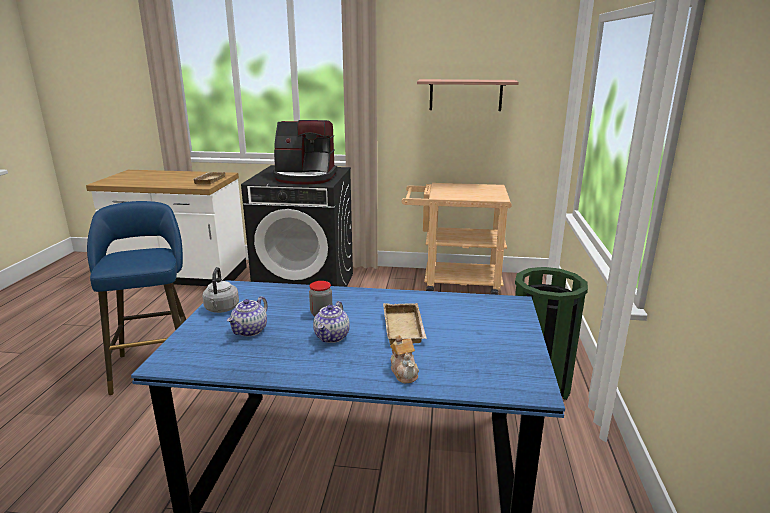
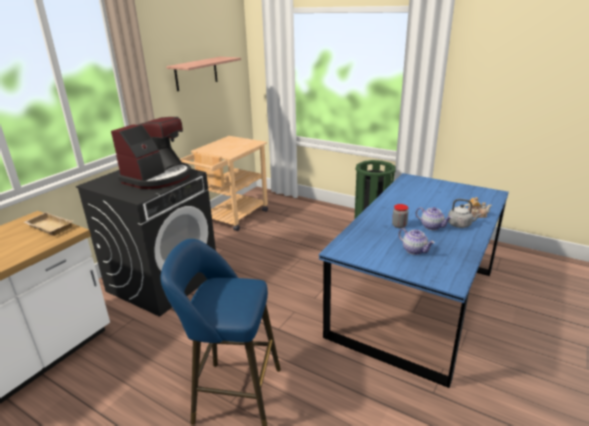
camera: 65 degrees left, 5 degrees up
(221, 309) = (375, 258): grey kettle -> grey kettle (460, 225)
(405, 328) = (428, 206): beige tray -> none

